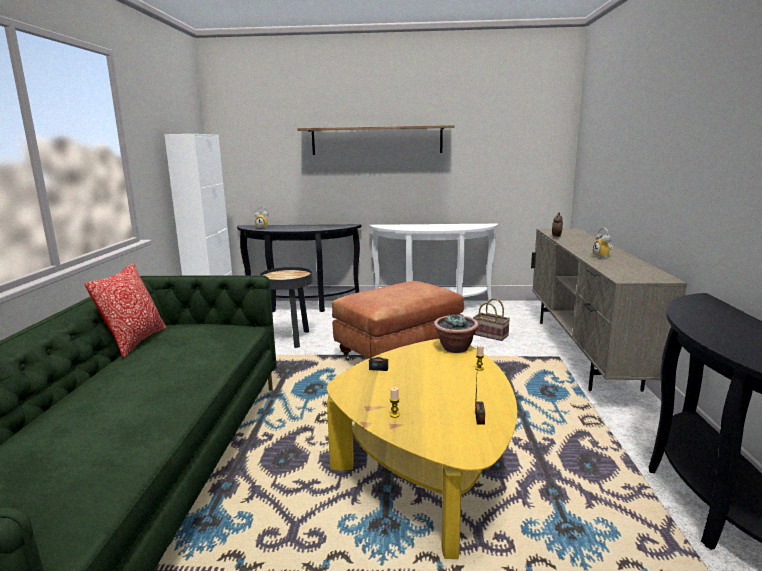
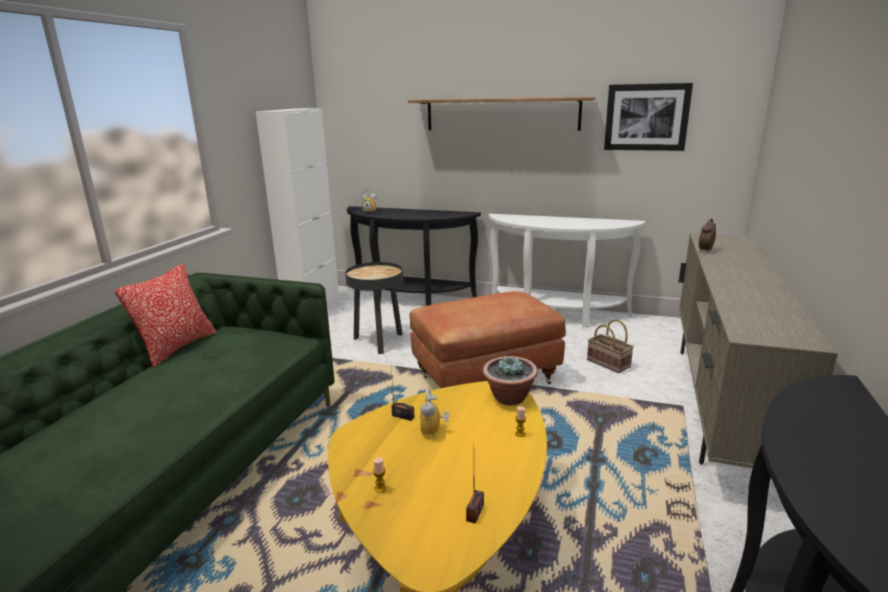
camera: 15 degrees right, 5 degrees up
(492, 141) = (646, 117): none -> picture
(603, 257) = (745, 292): alarm clock -> alarm clock (434, 431)

